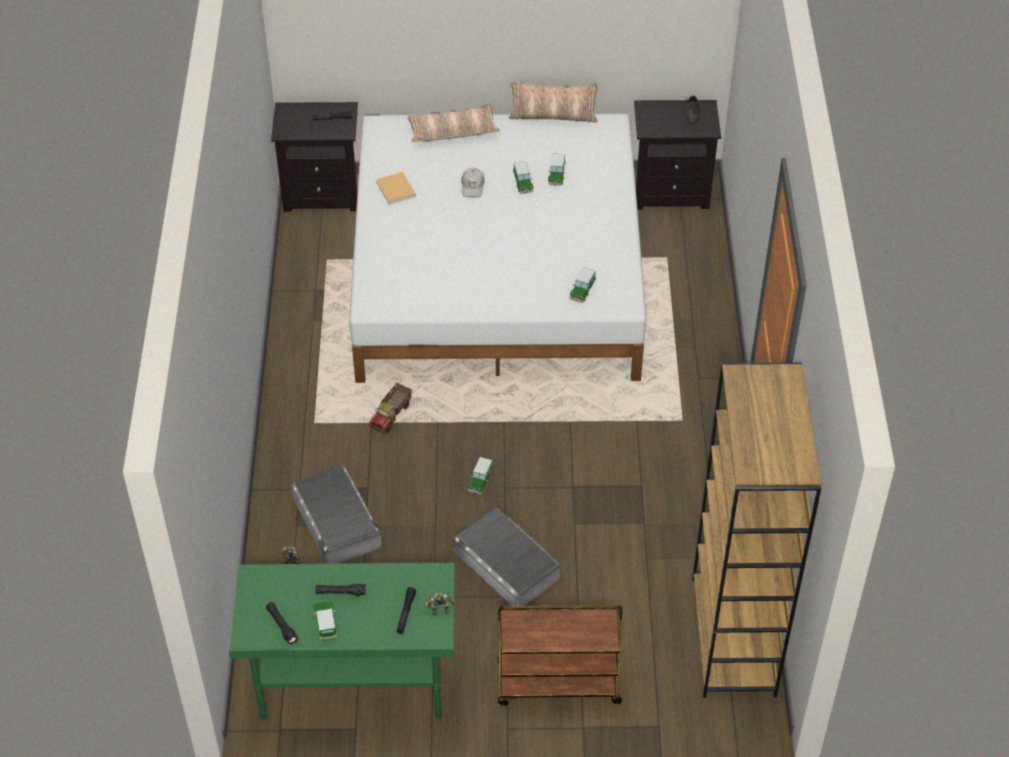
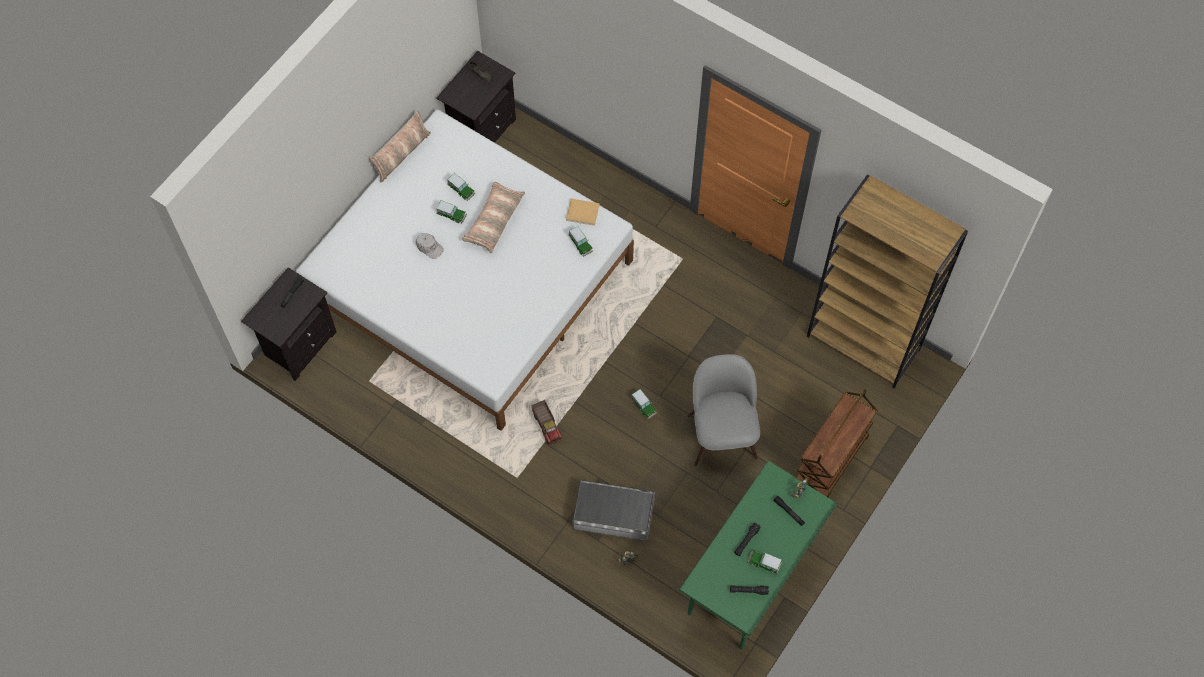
camera: 55 degrees left, 15 degrees up
(396, 190) = (393, 297): beige book -> beige book (583, 213)
(453, 131) = (363, 225): pillow -> pillow (493, 220)
(506, 564) = (721, 433): grey storage box -> grey chair

